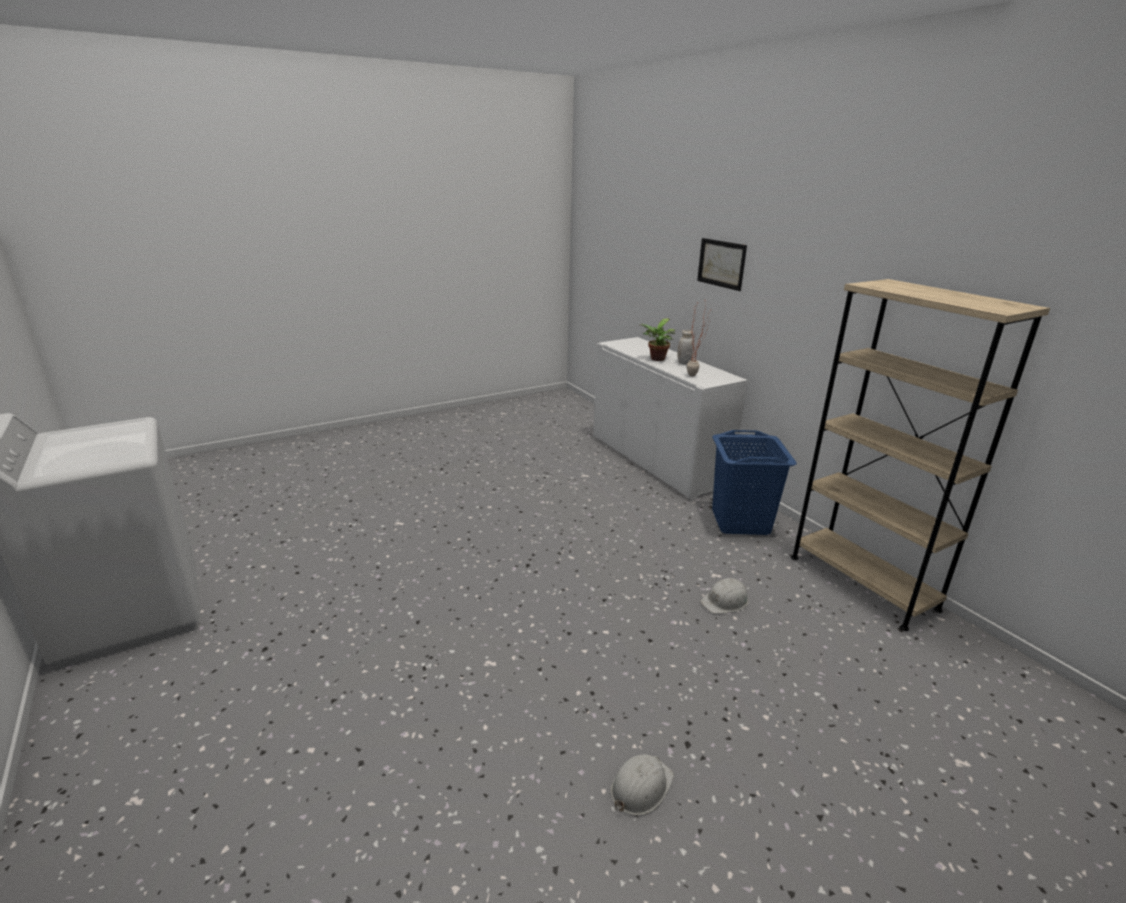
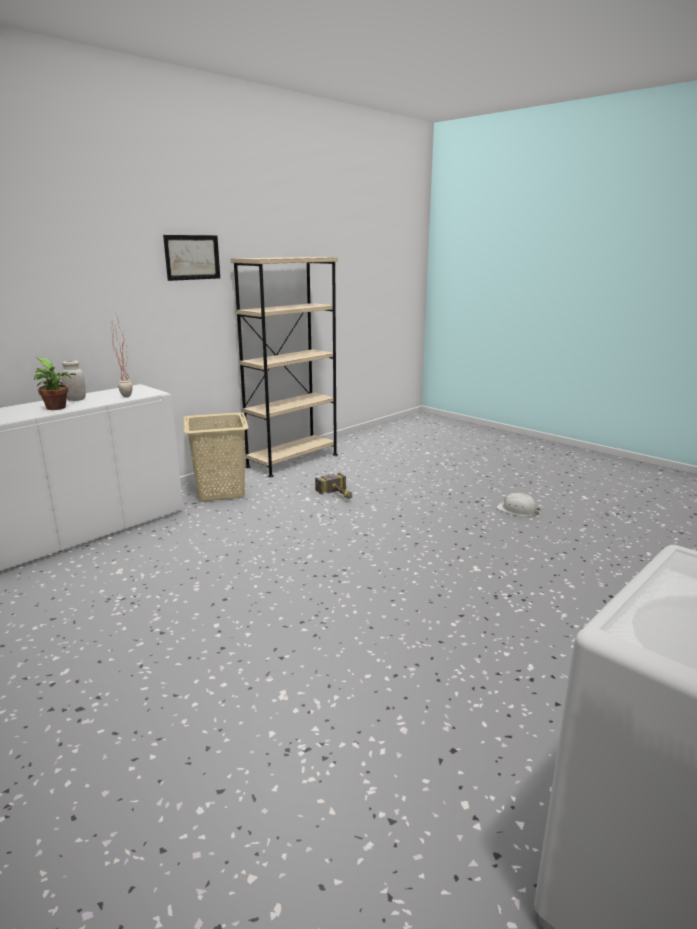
camera: 105 degrees left, 5 degrees down
(721, 263) = (56, 279): picture -> picture (192, 257)
(725, 601) = (339, 495): white hard hat -> hammer
(740, 522) = (221, 492): blue laundry basket -> beige laundry basket

